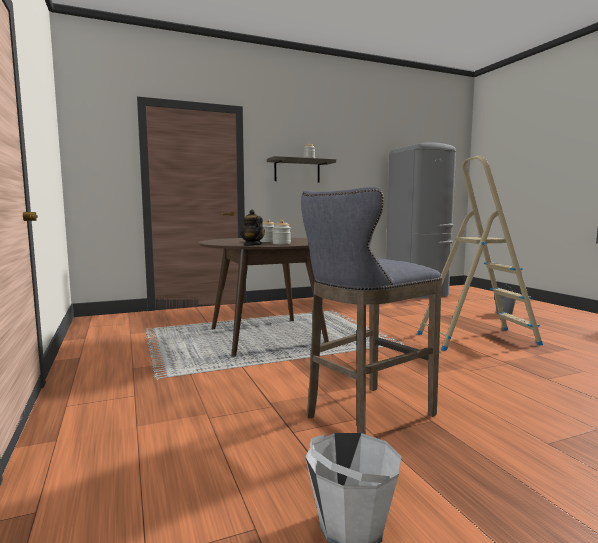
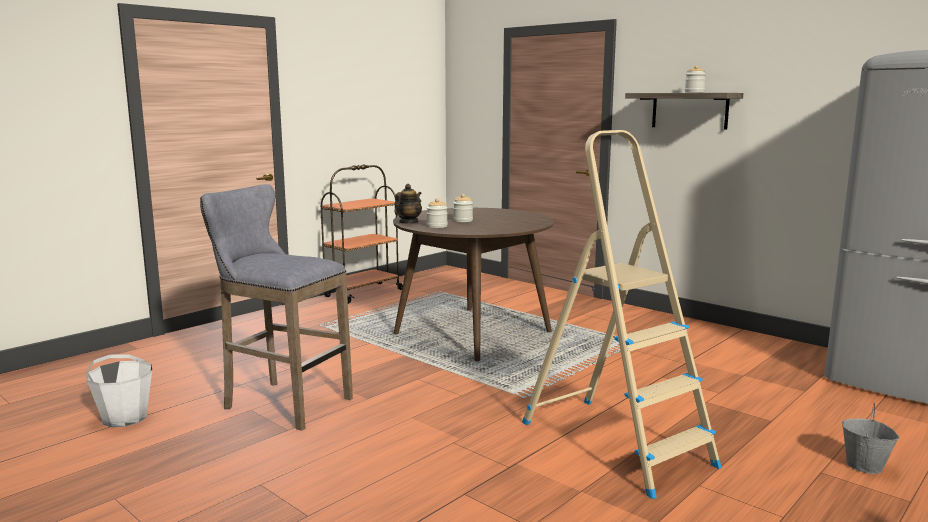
camera: 65 degrees right, 5 degrees up
(88, 351) = (362, 293): none -> orange cart

